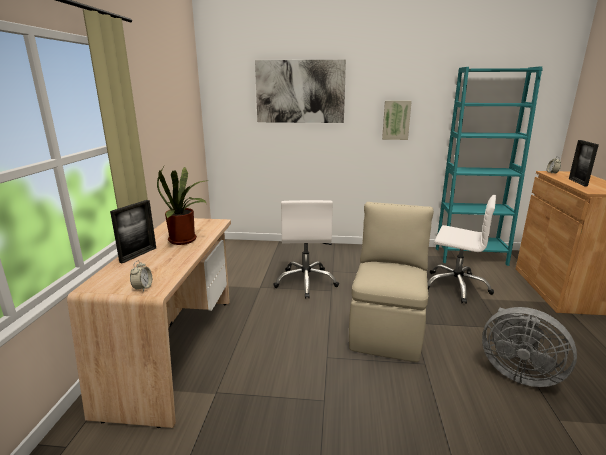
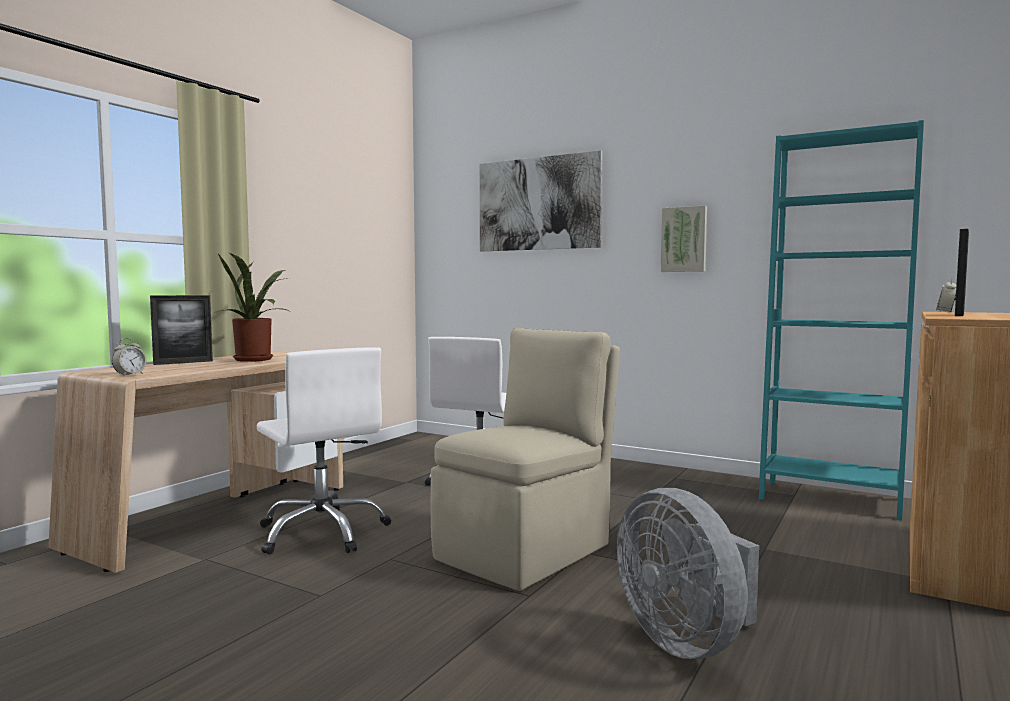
camera: 25 degrees right, 15 degrees down
(456, 286) = (737, 527): white office chair -> white office chair (323, 532)

